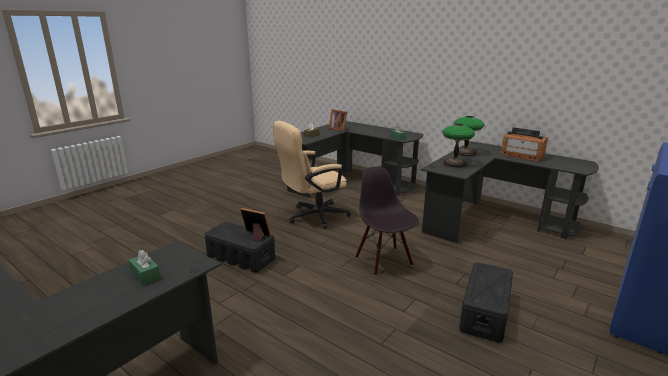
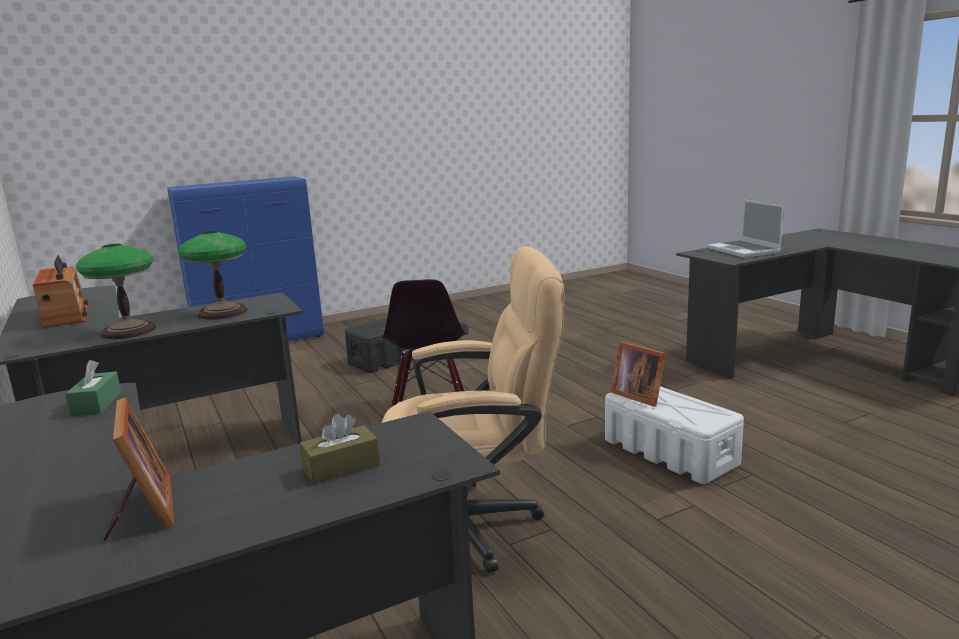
camera: 155 degrees left, 5 degrees down
(145, 275) = (745, 251): green tissue box -> laptop
(240, 257) = (670, 452): black storage box -> white storage box

